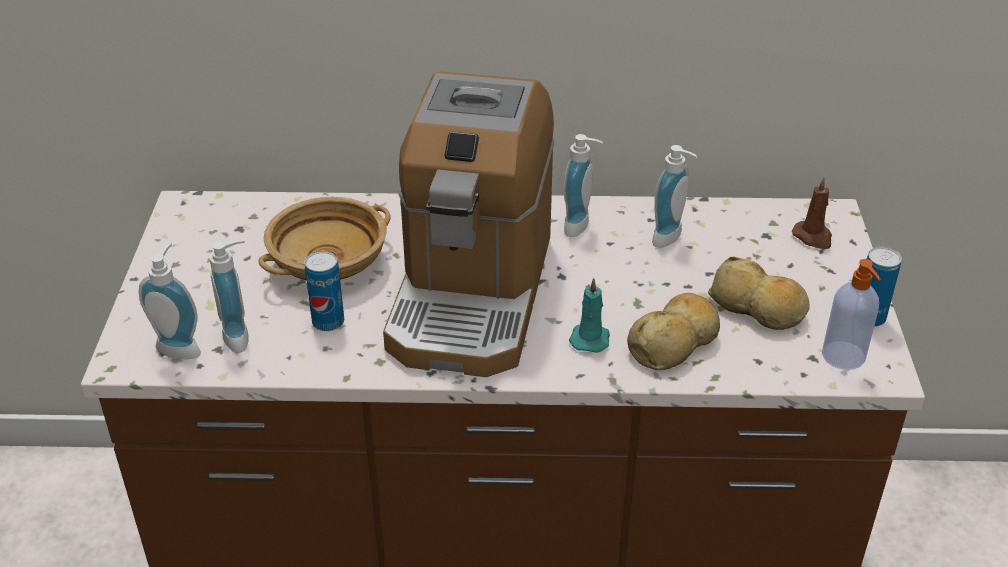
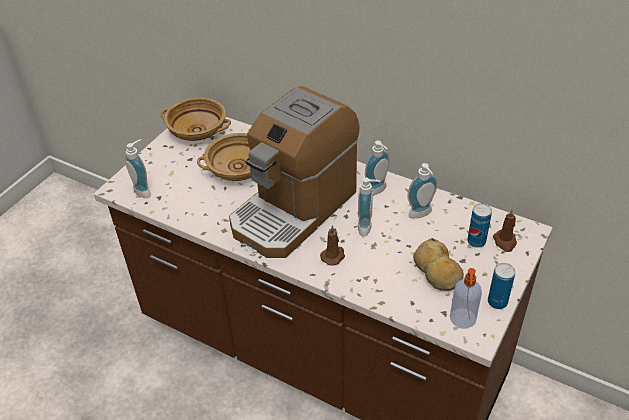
camera: 30 degrees right, 5 degrees up
(206, 226) = (198, 131): none -> beige bowl
(241, 336) = (173, 194): soap dispenser -> soap dispenser (367, 227)
(328, 322) = (216, 201): can -> can (476, 241)
(590, 338) = (333, 256): turquoise candle -> brown candle
(675, 342) = (375, 275): bread -> none

